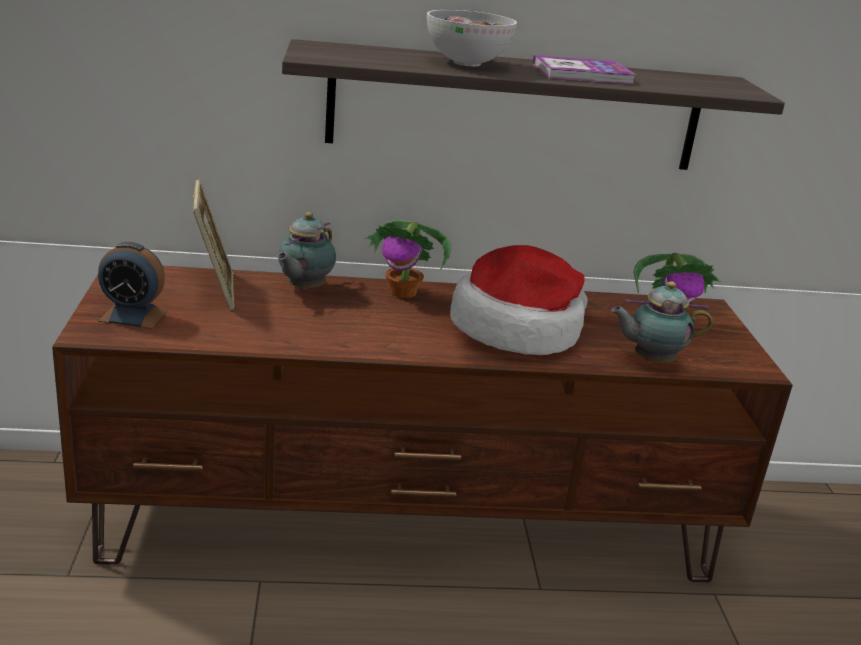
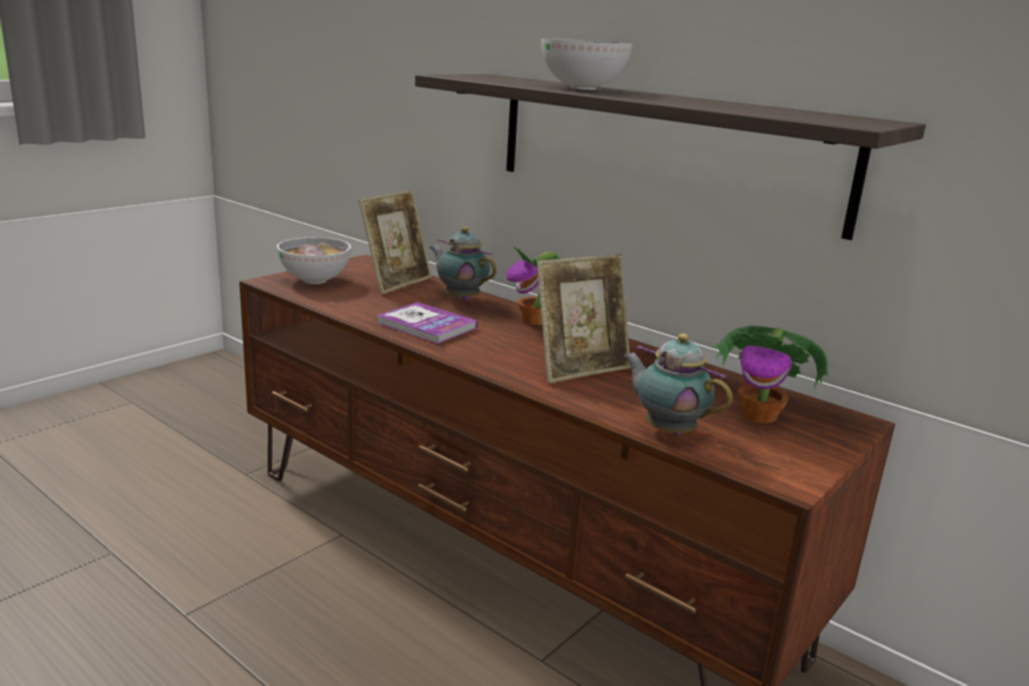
camera: 45 degrees right, 5 degrees down
(133, 316) = (315, 280): alarm clock -> bowl
(303, 289) = (460, 298): teapot -> teapot turned 60 degrees clockwise
(518, 329) = (580, 369): hat -> picture frame
(582, 73) = (685, 100): book -> book (427, 325)

